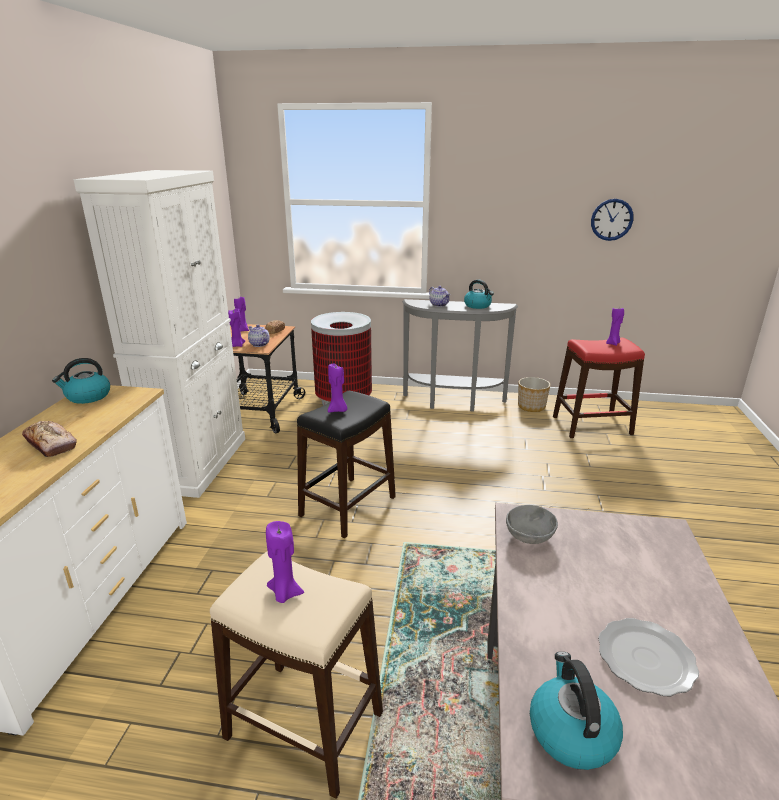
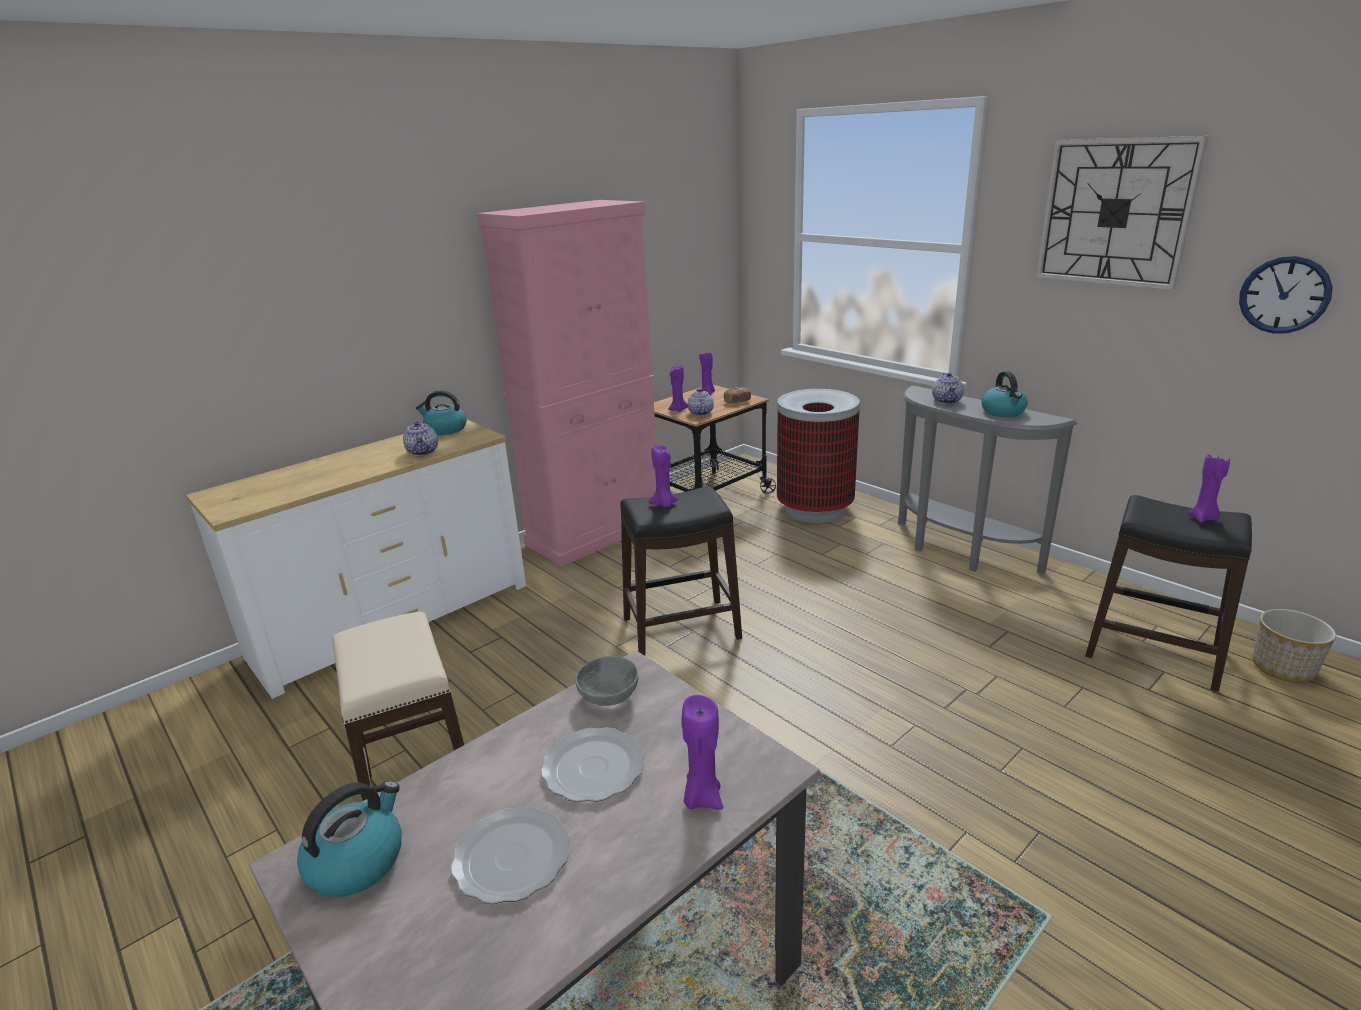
camera: 40 degrees right, 0 degrees up
(51, 444) = (368, 463): bread -> none
(99, 420) = (423, 452): none -> teapot
(198, 463) = (596, 533): white cabinet -> pink cabinet
(284, 593) = (381, 649): purple candle -> purple candle (702, 798)
(520, 177) = (1115, 212): none -> wall clock
(531, 406) = (1078, 592): planter -> planter (1283, 668)
(591, 425) = (1152, 651): red stool -> black stool
(593, 580) = (594, 766): none -> plate

